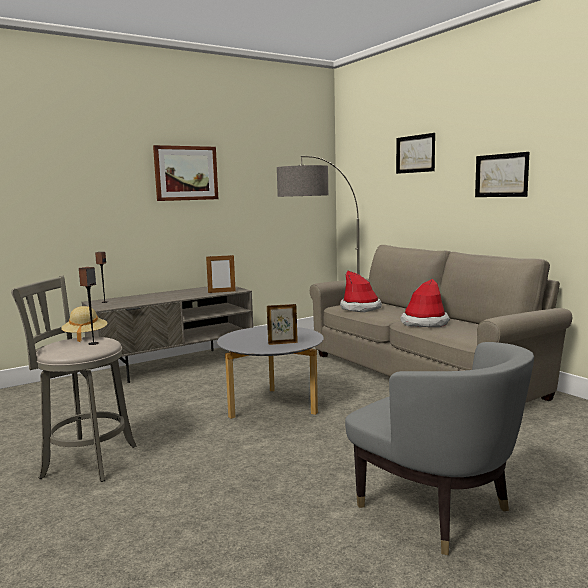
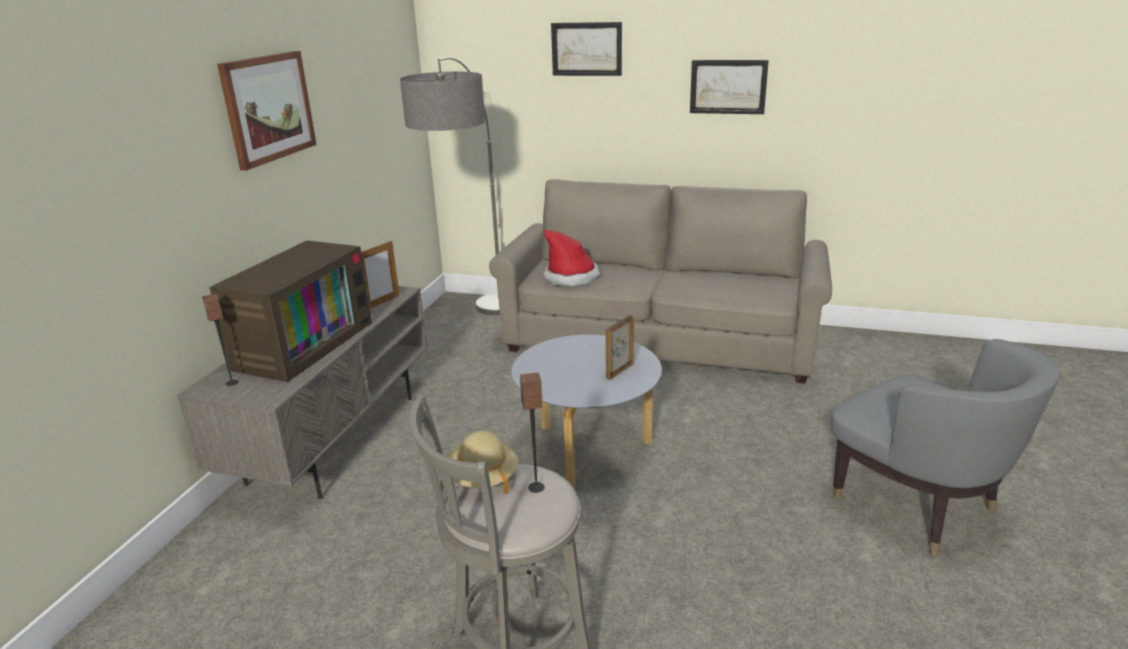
camera: 40 degrees left, 15 degrees up
(156, 297) = (303, 344): none -> television
(424, 323) = (687, 286): hat -> none
(435, 509) = (917, 505): grey armchair -> grey armchair turned 45 degrees clockwise

